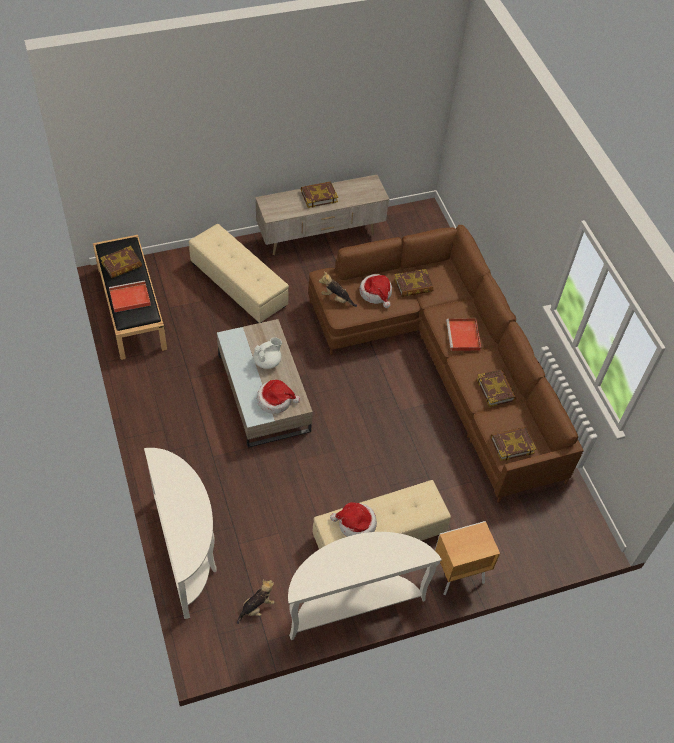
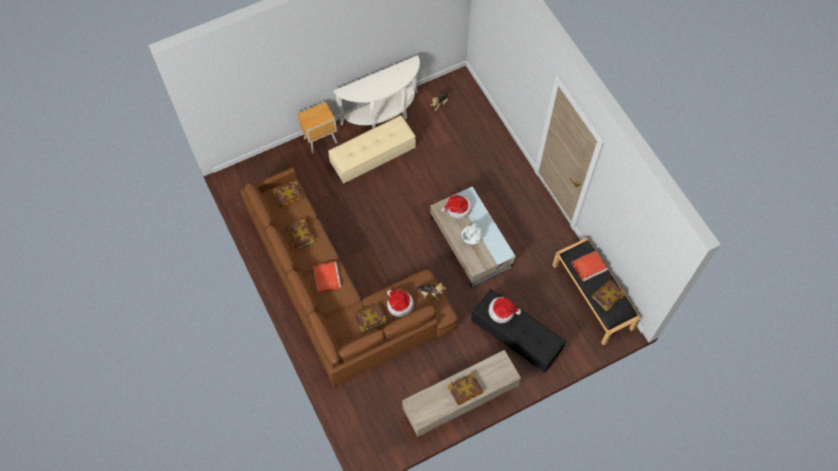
camera: 175 degrees right, 10 degrees up
(187, 551) = (490, 128): white console table -> none
(238, 285) = (516, 335): beige ottoman -> black ottoman
(355, 524) = (388, 133): hat -> hat (502, 311)

